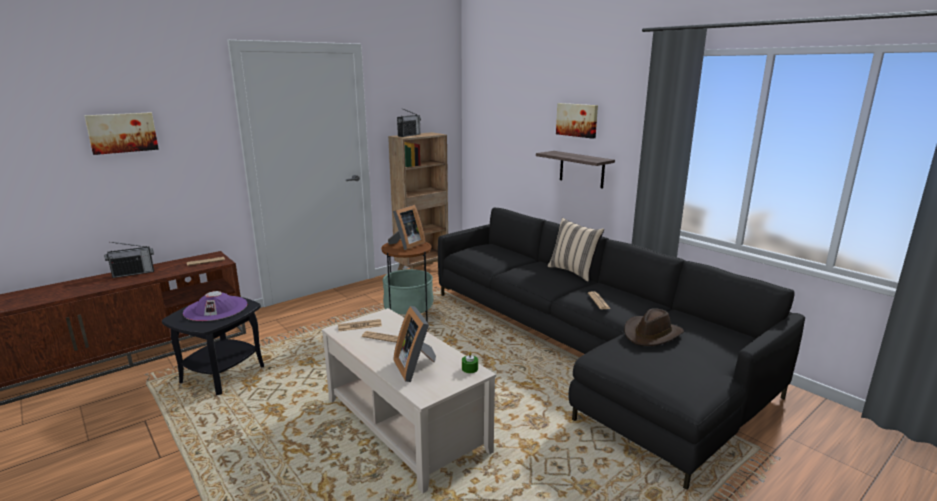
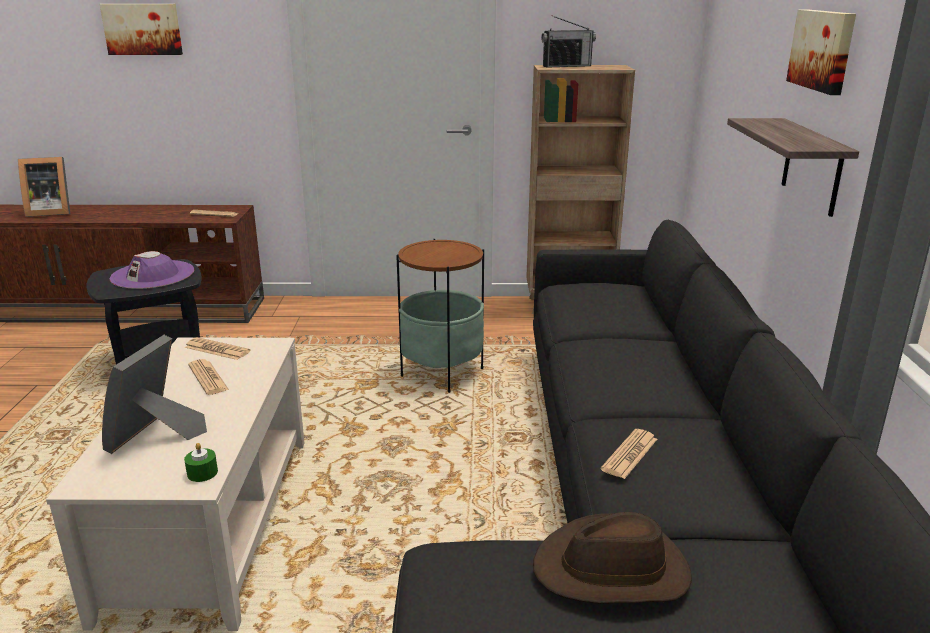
camera: 40 degrees right, 5 degrees up
(133, 273) = (136, 210): radio -> none
(406, 245) = (446, 250): picture frame -> picture frame (49, 212)
(573, 271) = (697, 381): beige pillow -> none

